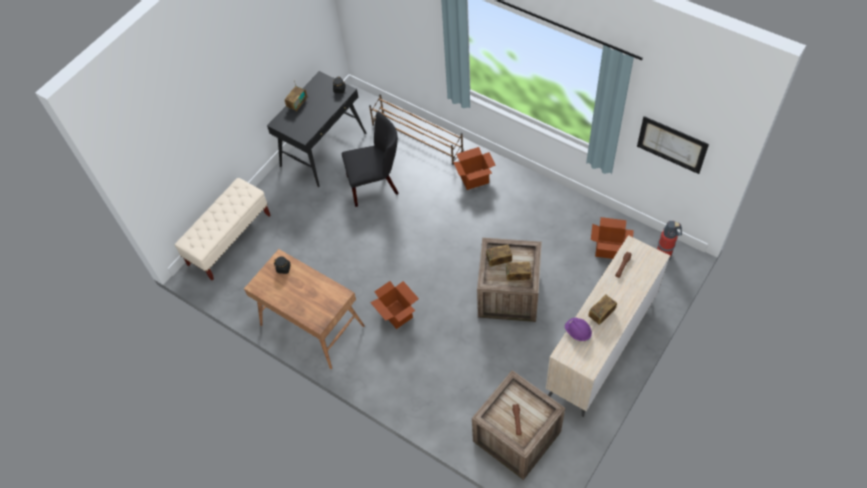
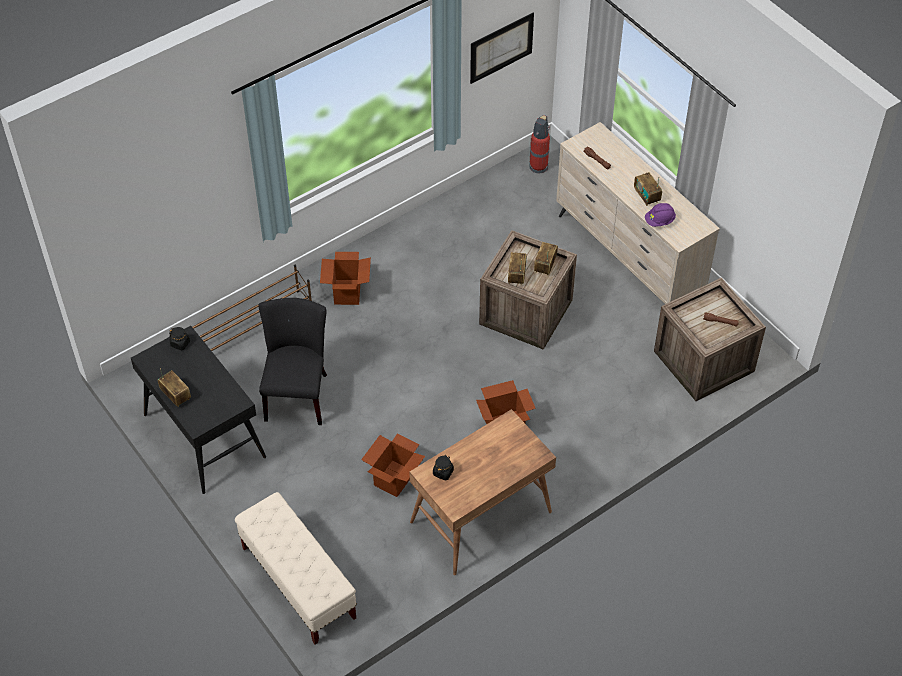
camera: 75 degrees left, 5 degrees down
(609, 249) = (510, 207): cardboard box -> cardboard box (394, 478)

